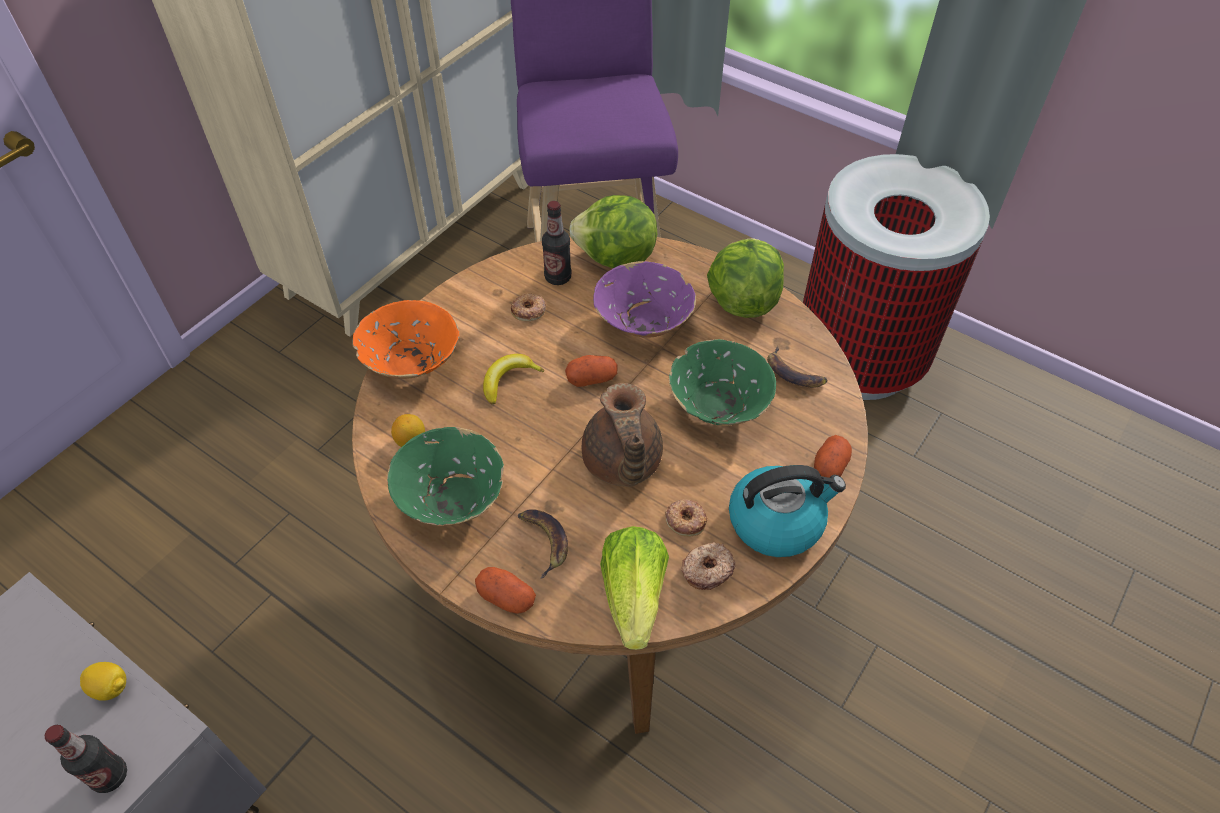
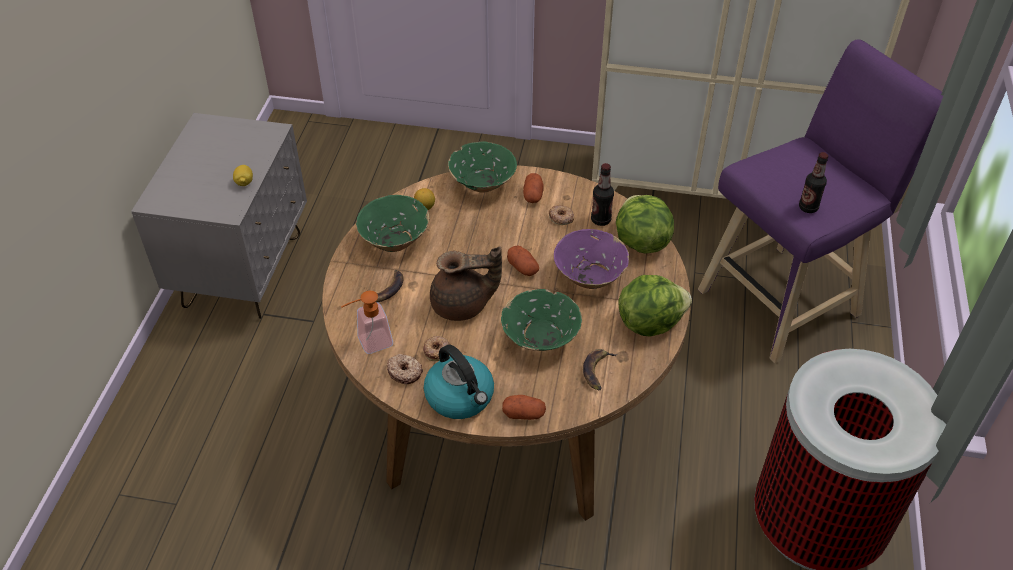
camera: 65 degrees right, 5 degrees down
(110, 776) = (201, 205): bottle -> bottle (808, 207)
(411, 363) = (482, 183): orange bowl -> green bowl
(506, 597) = (341, 288): potato -> potato (533, 195)
(508, 380) = (496, 230): banana -> none
(621, 463) = (462, 305): brown teapot -> brown teapot turned 150 degrees counterclockwise
(634, 596) = (369, 343): lettuce -> soap dispenser

